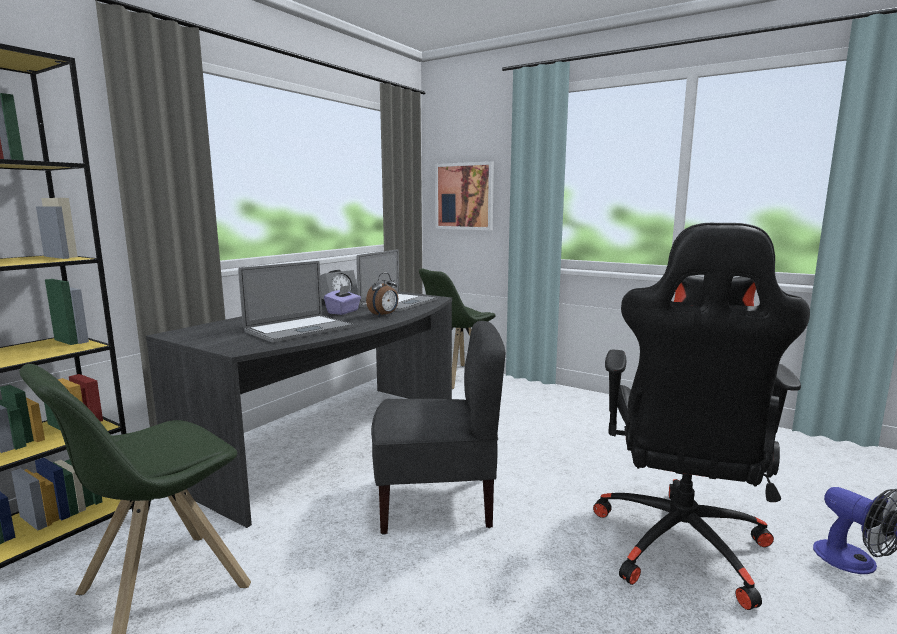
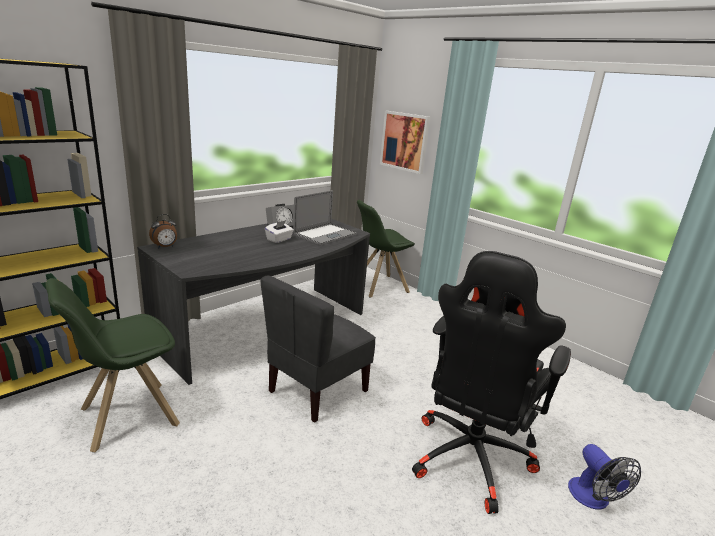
camera: 10 degrees right, 10 degrees up
(299, 329) = (238, 255): laptop -> none
(343, 312) = (279, 239): purple tissue box -> white tissue box
(384, 315) = (305, 248): alarm clock -> alarm clock (165, 247)
(437, 502) = (317, 391): grey chair -> grey chair turned 120 degrees clockwise

